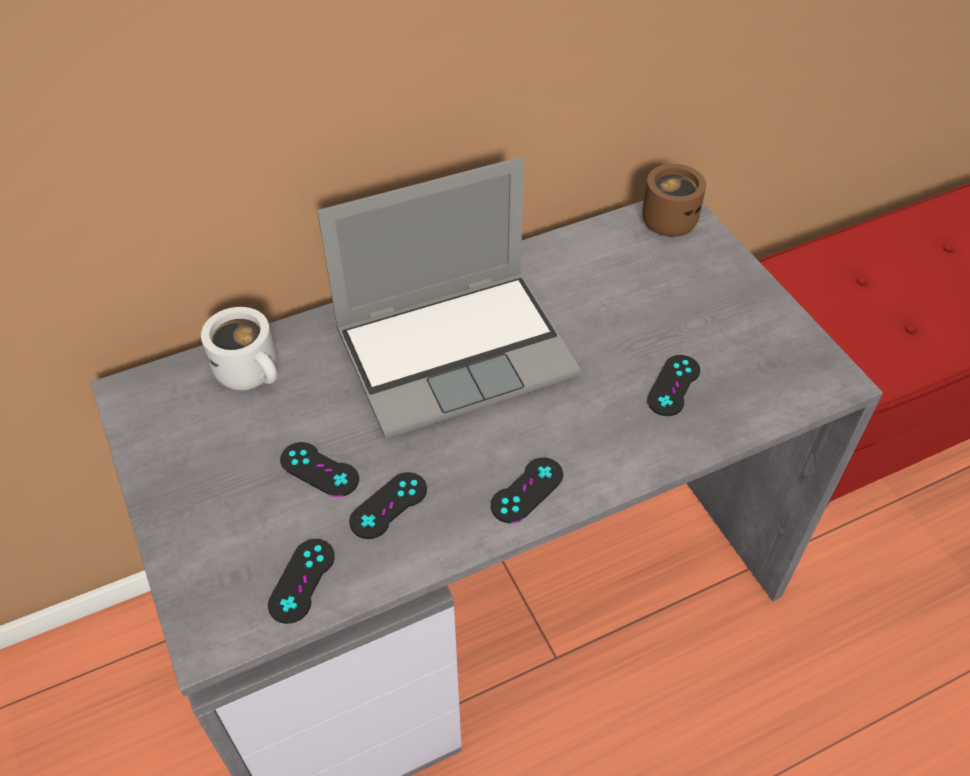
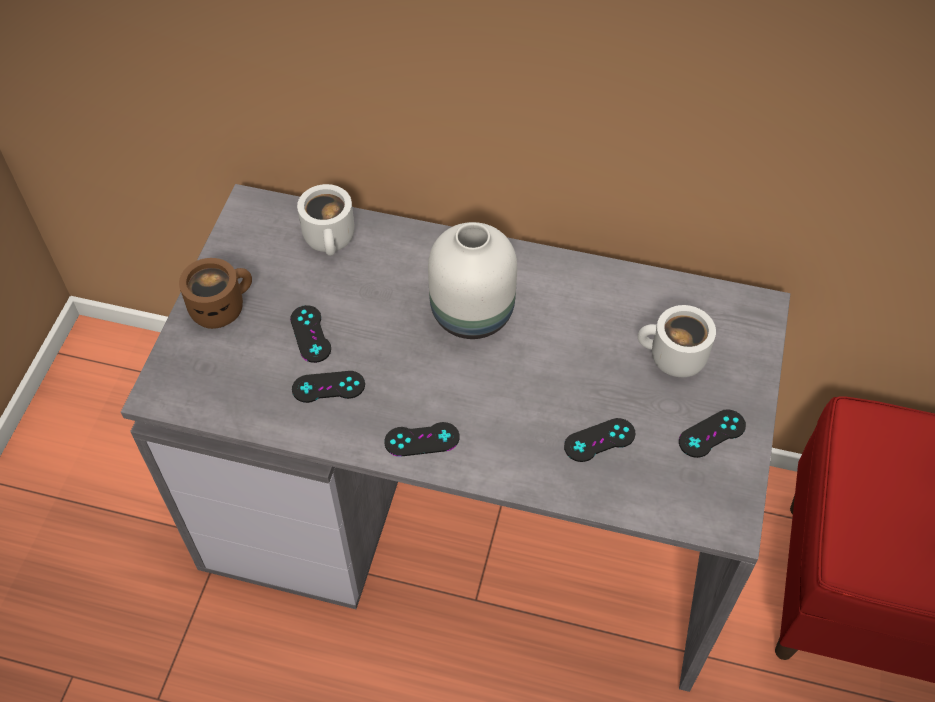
camera: 40 degrees right, 5 degrees up
(302, 580) = (236, 397): black game controller -> black game controller (712, 433)
(457, 351) = (474, 312): laptop -> white vase
(658, 286) = (672, 359): none -> white mug
(667, 218) = (740, 310): brown mug -> brown mug (220, 306)

